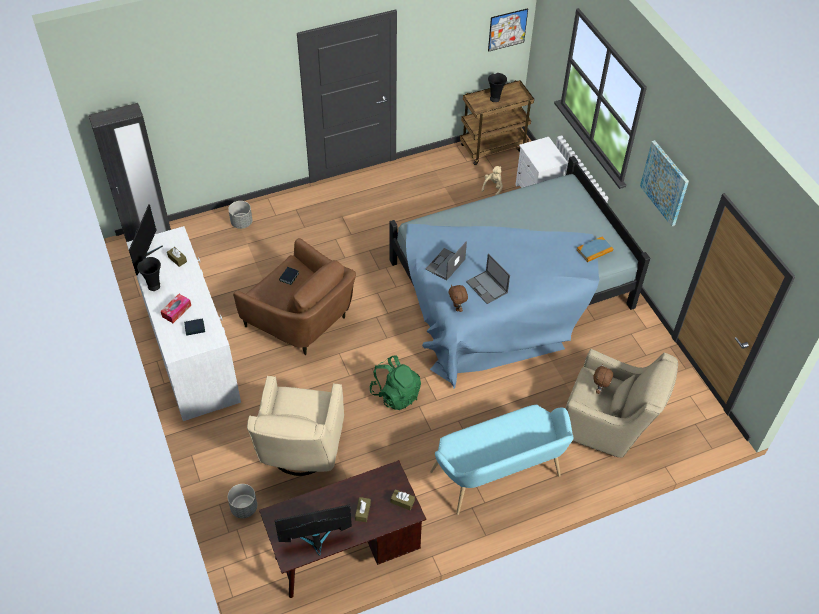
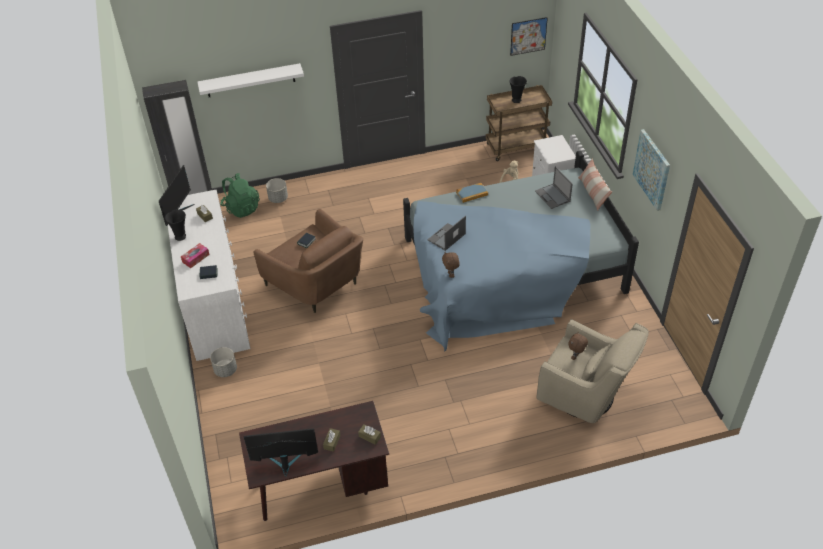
camera: 10 degrees right, 5 degrees down
(209, 98) = (250, 80): none -> white shelf
(244, 508) = (236, 439): grey planter -> grey planter (225, 370)
(300, 451) = (296, 394): beige armchair -> none
(395, 394) = (391, 352): green backpack -> green backpack (241, 208)
(487, 287) = (481, 259): laptop -> laptop (553, 196)
(499, 478) = (475, 433): turquoise bench -> none
(592, 203) = (593, 193): none -> pillow
(594, 250) = (588, 233): book -> book (472, 194)

